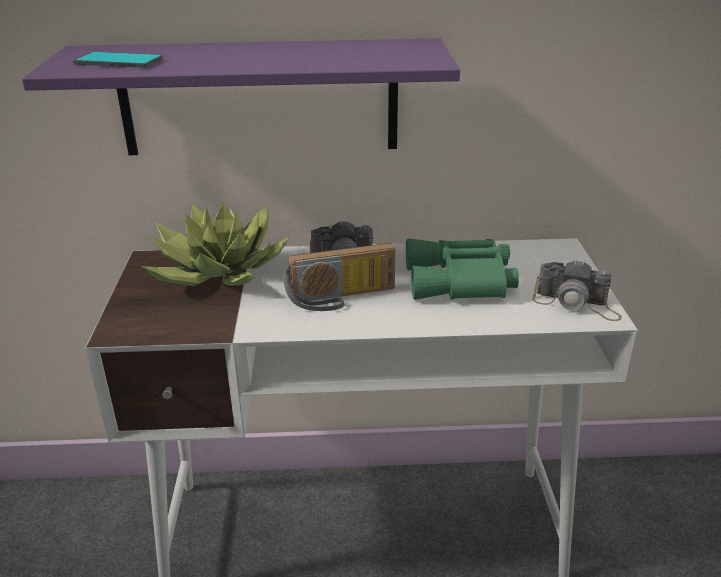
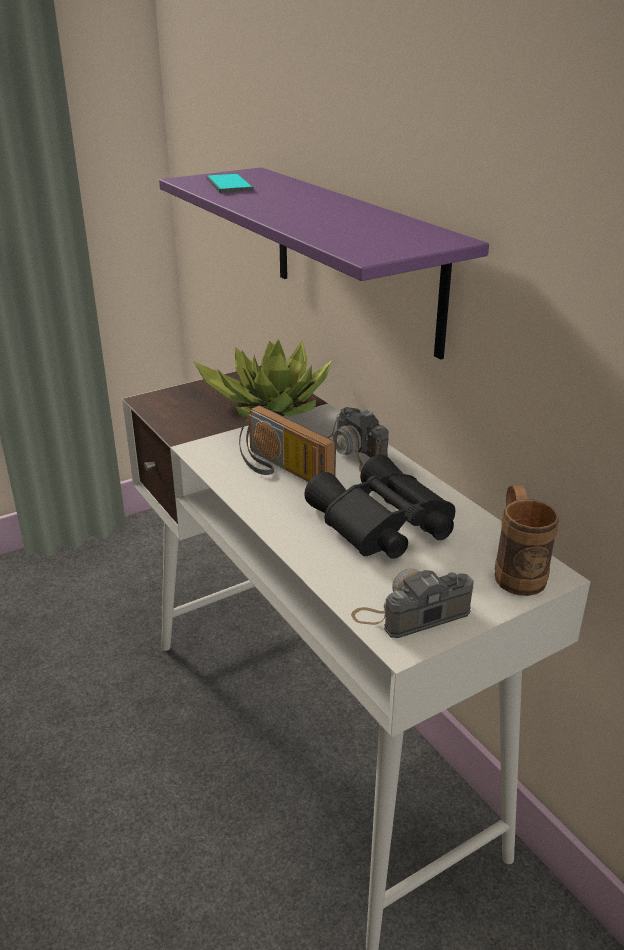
camera: 60 degrees right, 0 degrees up
(461, 281) = (380, 524): green binoculars -> black binoculars
(553, 255) = (516, 571): none -> brown mug
(576, 304) = (411, 613): camera -> camera turned 75 degrees clockwise

